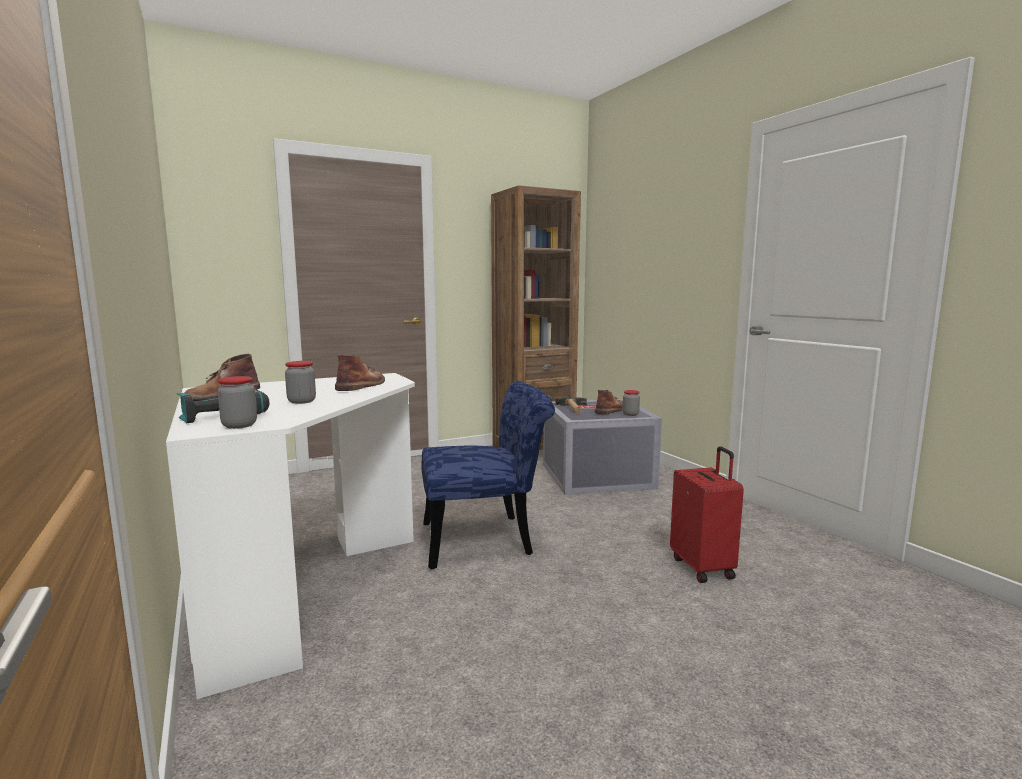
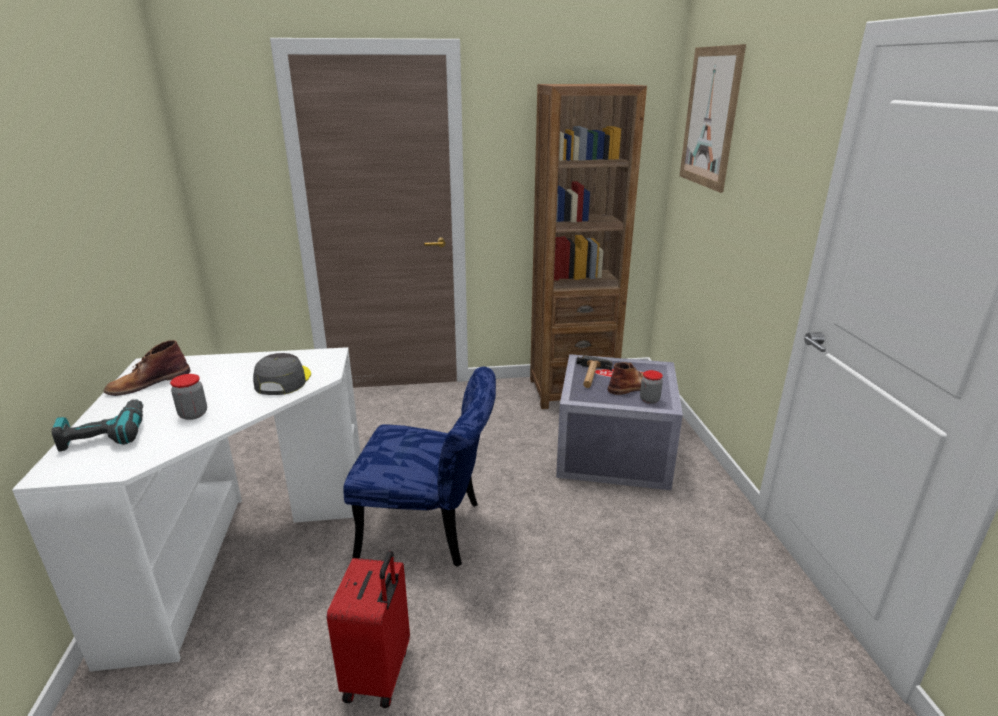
camera: 20 degrees right, 15 degrees up
(239, 425) = (92, 465): jar -> none
(362, 385) = (283, 380): brown boot -> grey cap
(622, 217) = (710, 118): none -> picture
(703, 567) = (631, 638): red suitcase -> red suitcase (379, 674)

